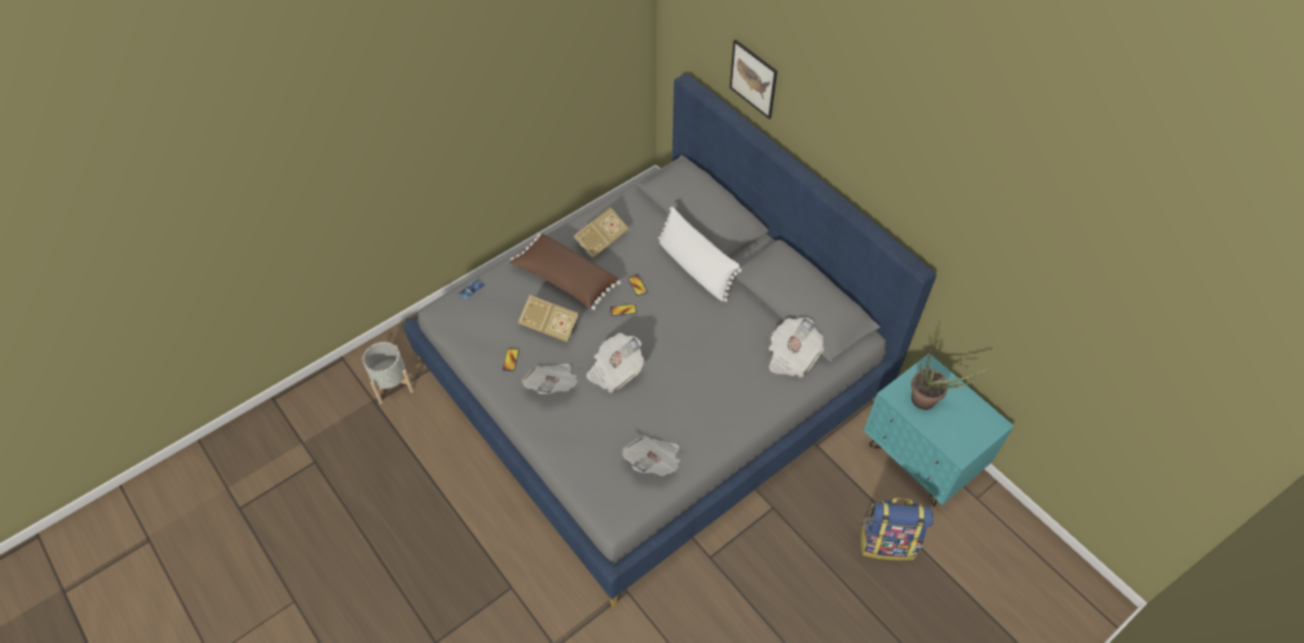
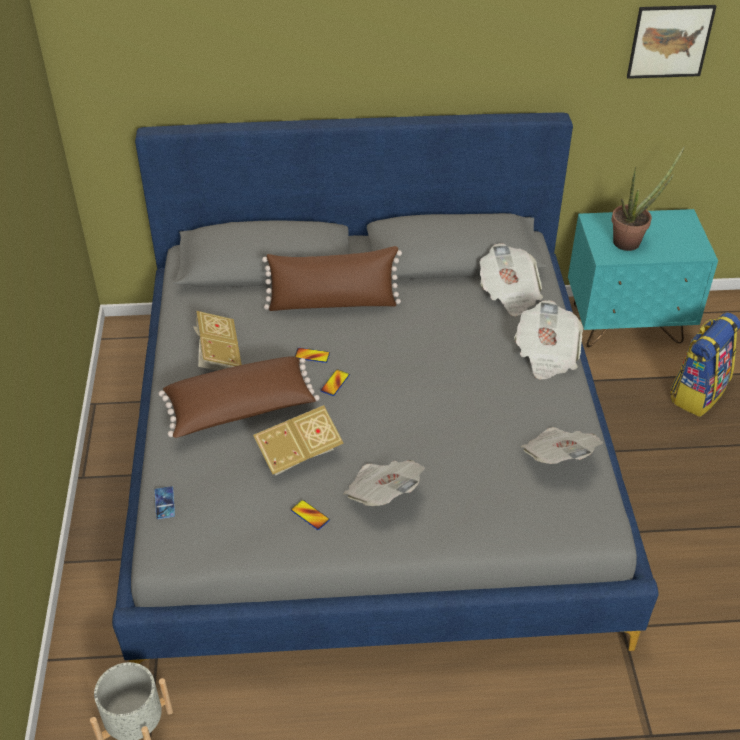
camera: 55 degrees left, 10 degrees down
(615, 371) = (409, 431): newspaper -> newspaper (546, 355)
(695, 268) = (333, 303): white pillow -> brown pillow
(753, 79) = (247, 64): picture -> picture (670, 41)

